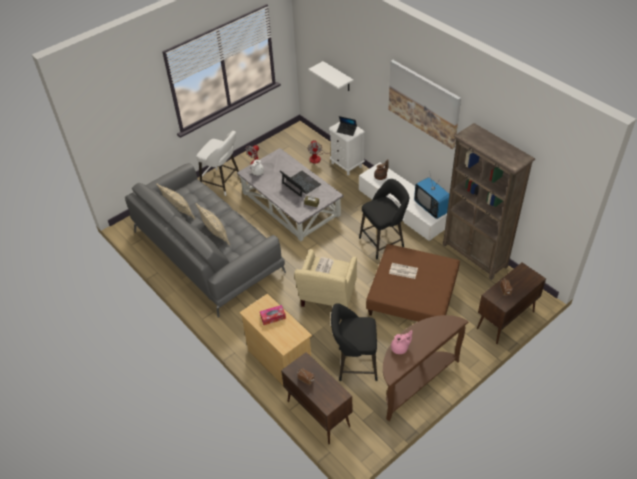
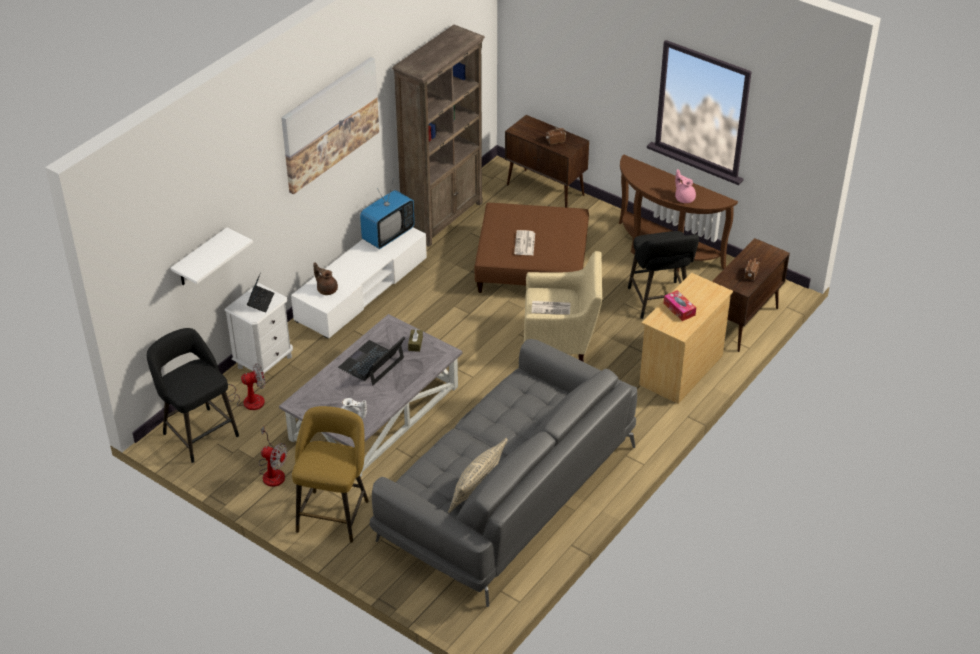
camera: 105 degrees left, 5 degrees down
(215, 232) = (517, 430): beige pillow -> none
(223, 183) = (334, 513): white stool -> yellow stool
(383, 241) = (436, 301): black stool -> black stool (198, 433)

